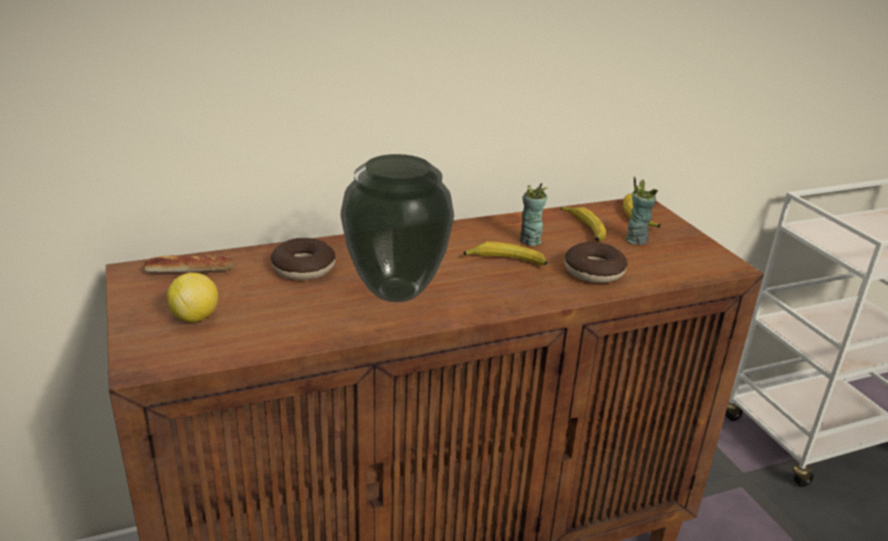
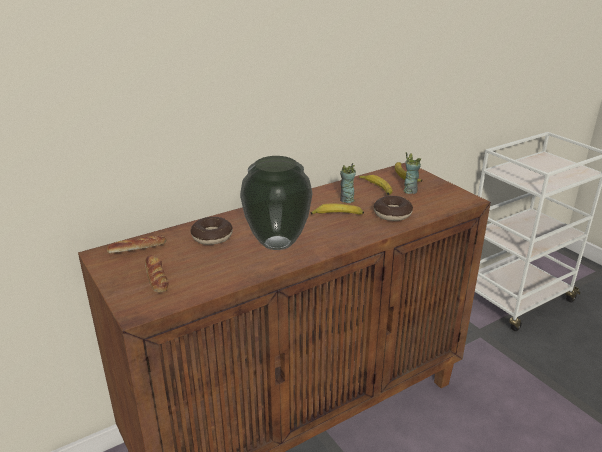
camera: 10 degrees left, 0 degrees up
(195, 317) = (156, 277): lemon -> bread

